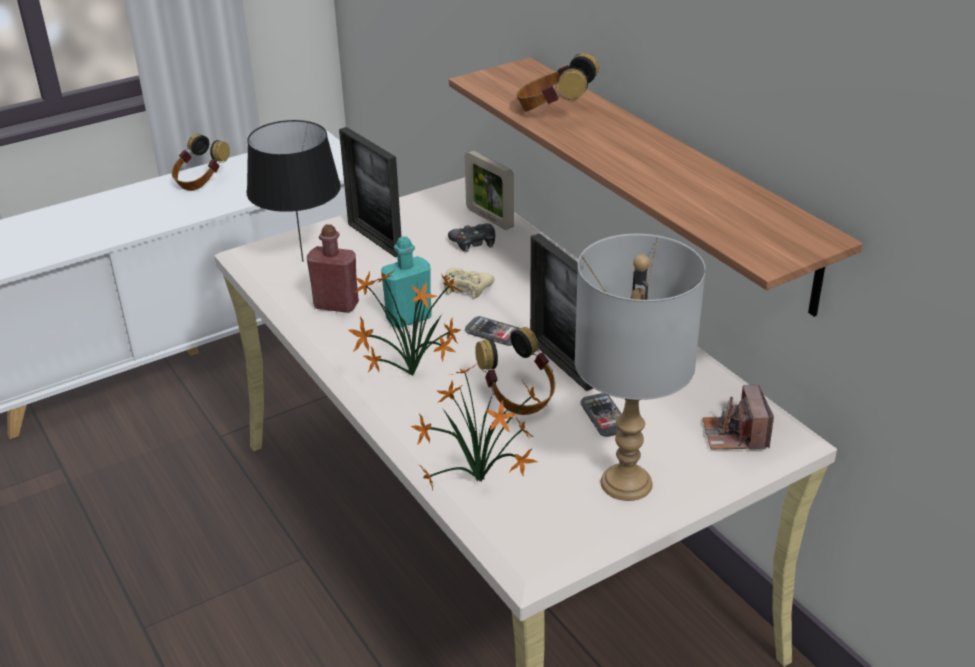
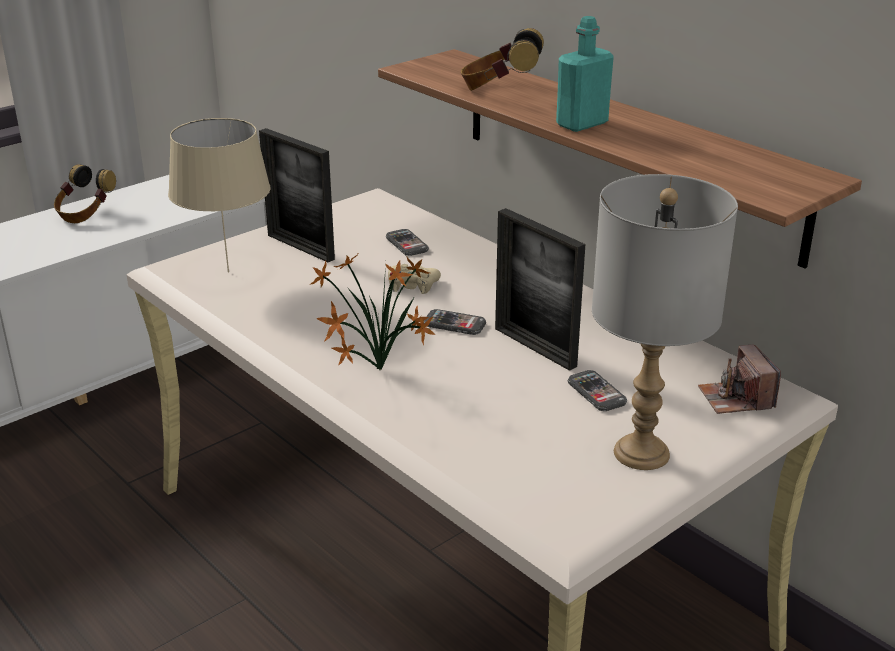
camera: 10 degrees left, 5 degrees down
(302, 261) = (227, 272): black table lamp -> beige table lamp
(336, 305) = (277, 310): red bottle -> none
(409, 318) = (359, 317): turquoise bottle -> turquoise bottle (582, 124)
(474, 242) = (407, 244): black game controller -> phone
(484, 481) = (490, 465): potted plant -> none
(489, 218) = (416, 222): picture frame -> none
(518, 396) = (500, 381): headphones -> none

